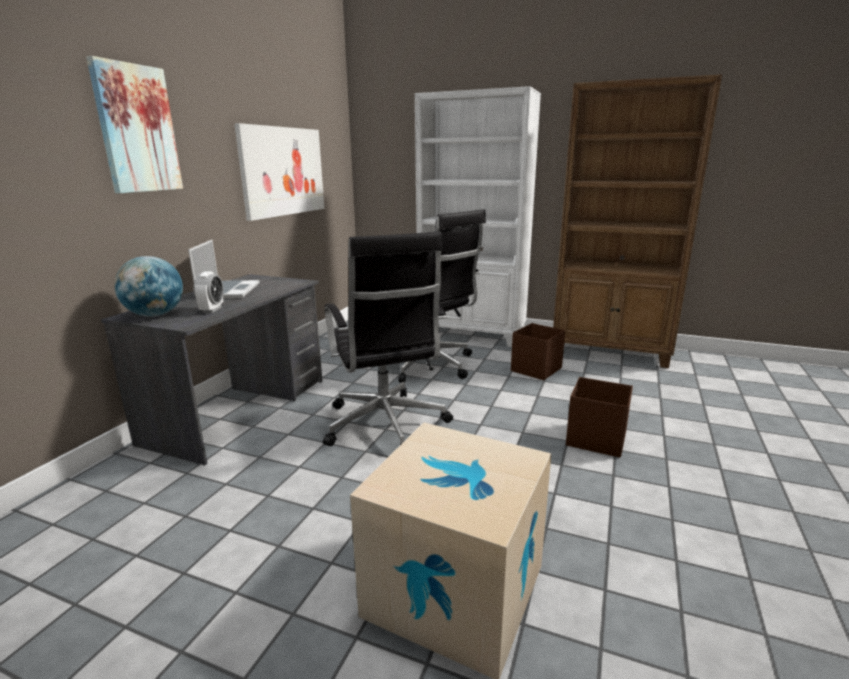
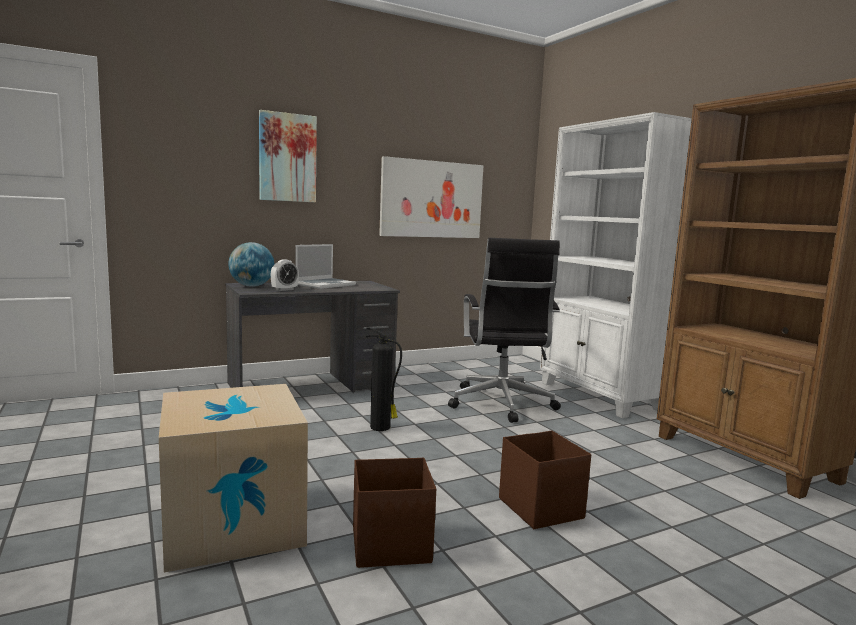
camera: 40 degrees right, 10 degrees down
(386, 426) = (381, 428): black office chair -> fire extinguisher
(535, 370) = (604, 441): brown storage box -> brown storage box (389, 545)

